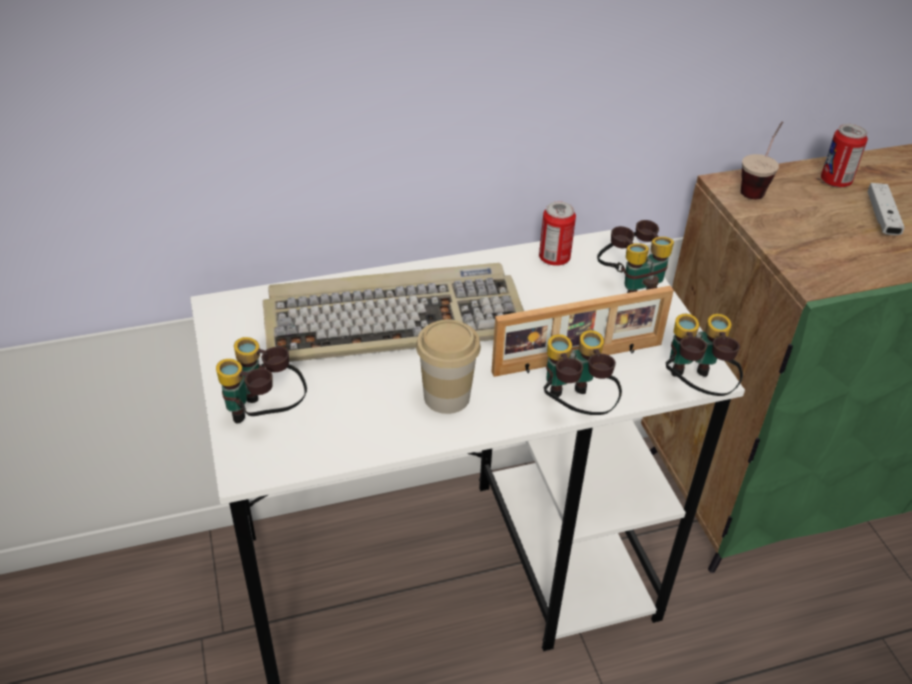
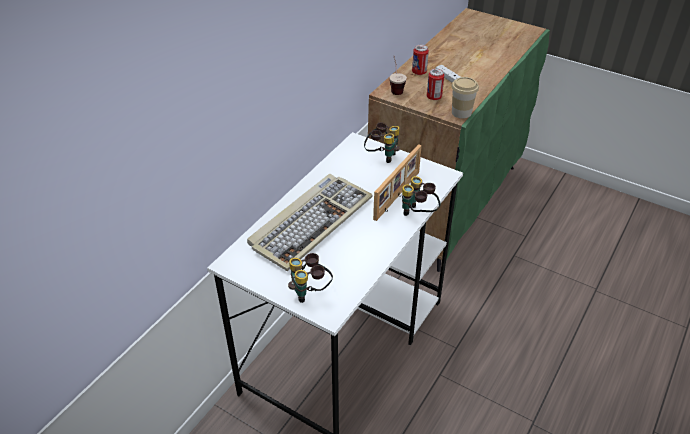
camera: 40 degrees left, 0 degrees up
(446, 397) = (369, 239): cup -> cup (461, 113)
(554, 258) = (341, 161): can -> can (434, 97)
(693, 389) = (447, 182): binoculars -> none

